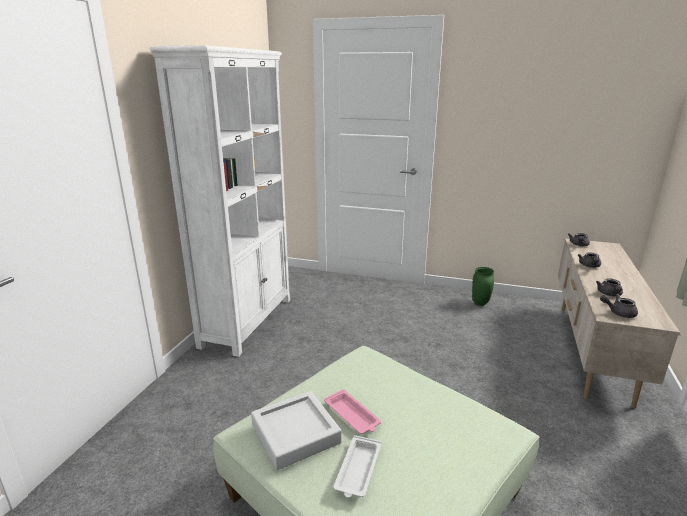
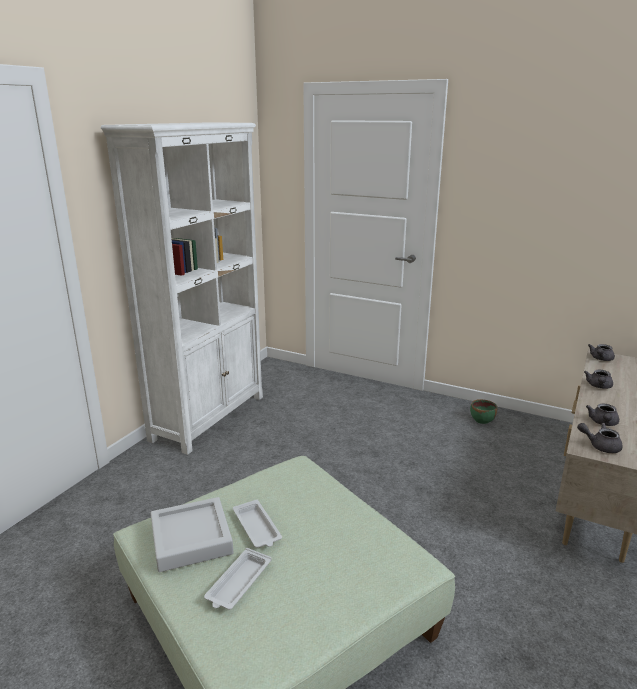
camera: 10 degrees right, 0 degrees up
(352, 416) = (257, 528): pink tray -> white tray
(480, 304) = (482, 420): green vase -> green bowl

